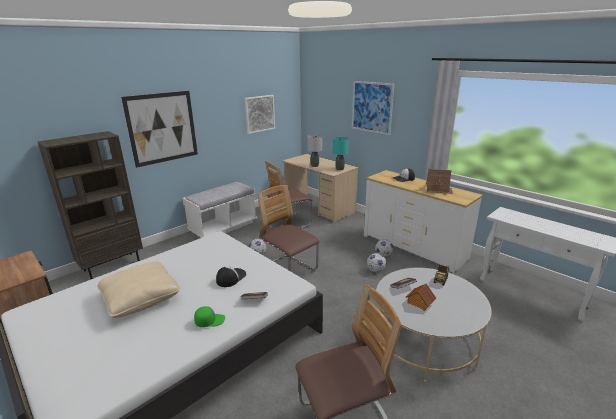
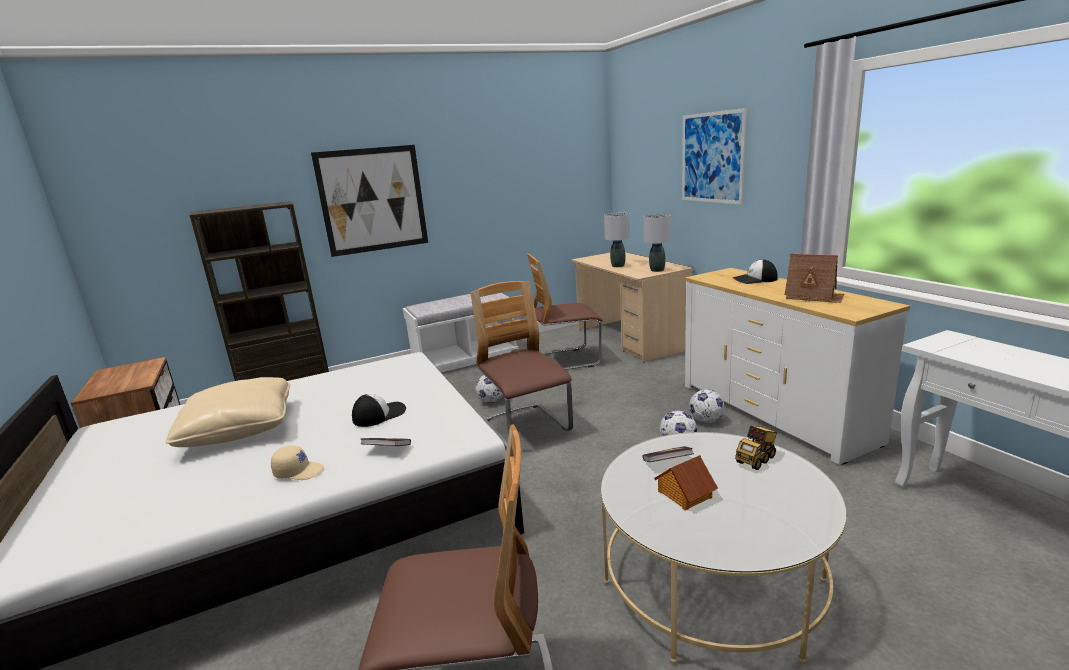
camera: 20 degrees right, 5 degrees down
(210, 321) = (299, 471): green cap -> beige cap
(259, 113) = (535, 183): picture -> none
(339, 169) = (657, 270): turquoise table lamp -> grey table lamp

